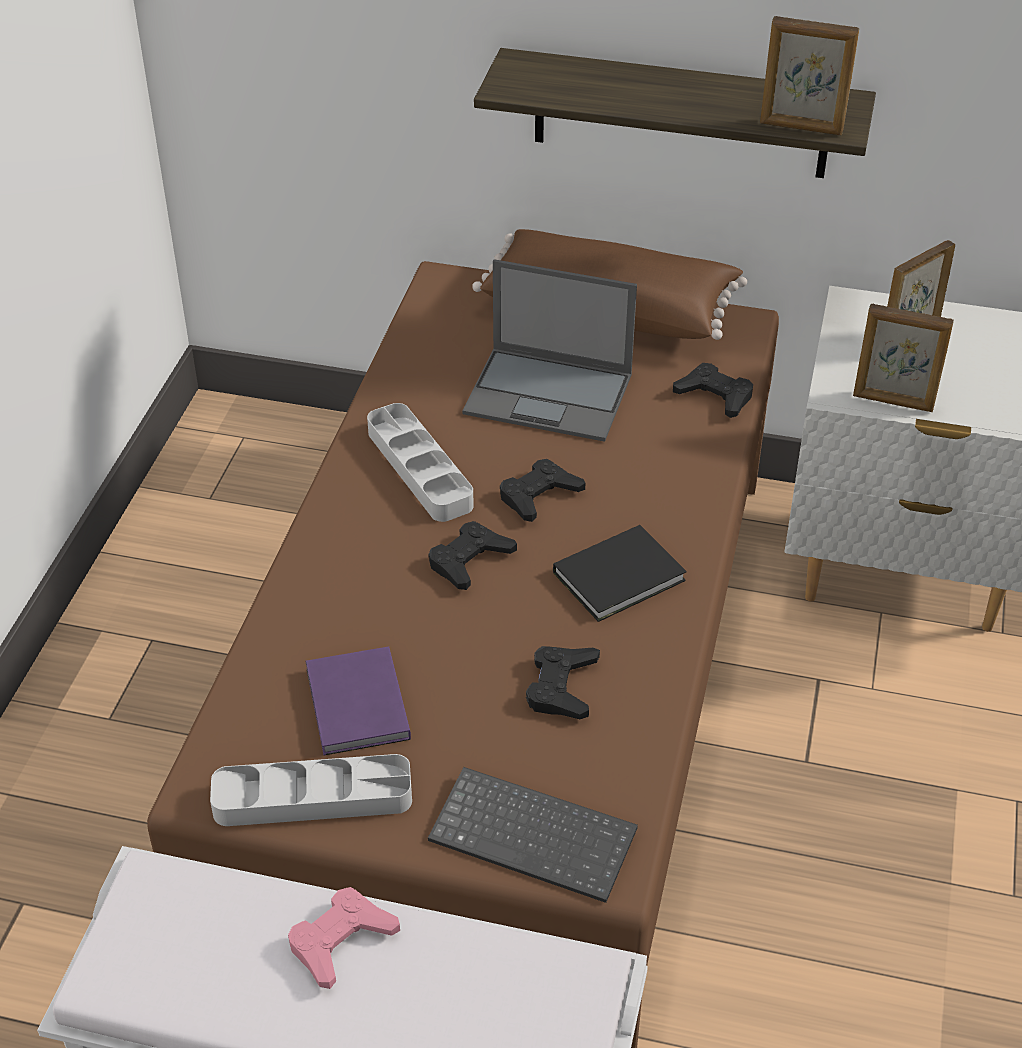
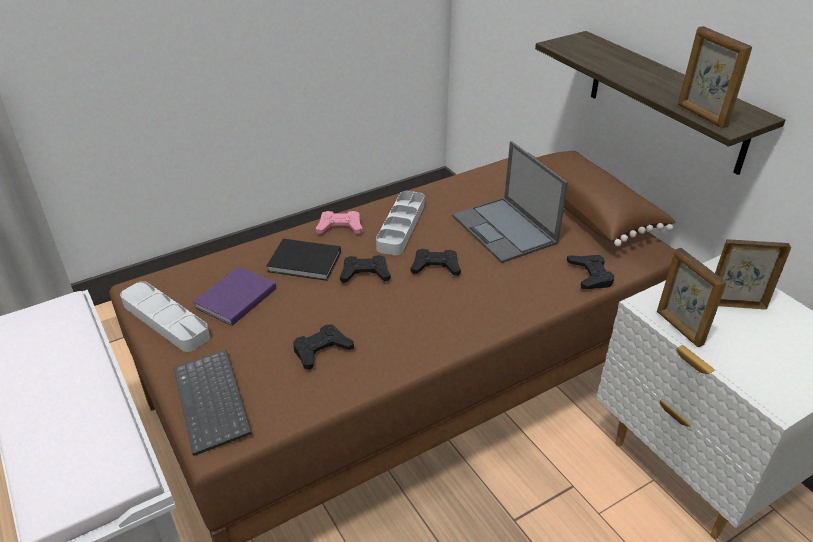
camera: 45 degrees right, 5 degrees down
(341, 941) = (78, 379): pink game controller -> pink game controller (340, 227)
(622, 576) = (421, 324): black book -> black book (306, 263)

